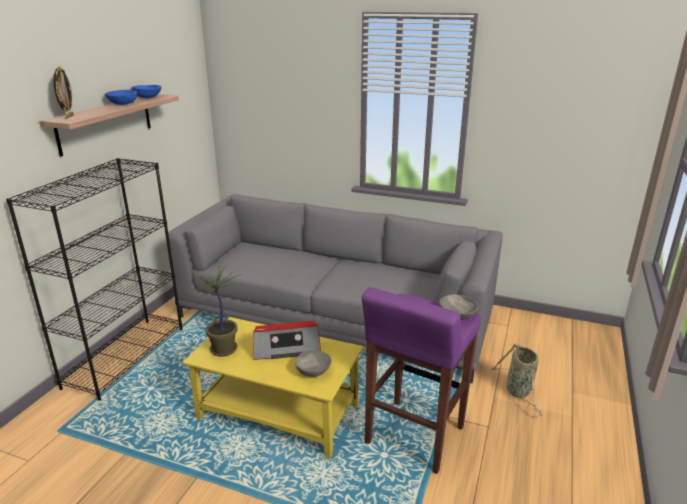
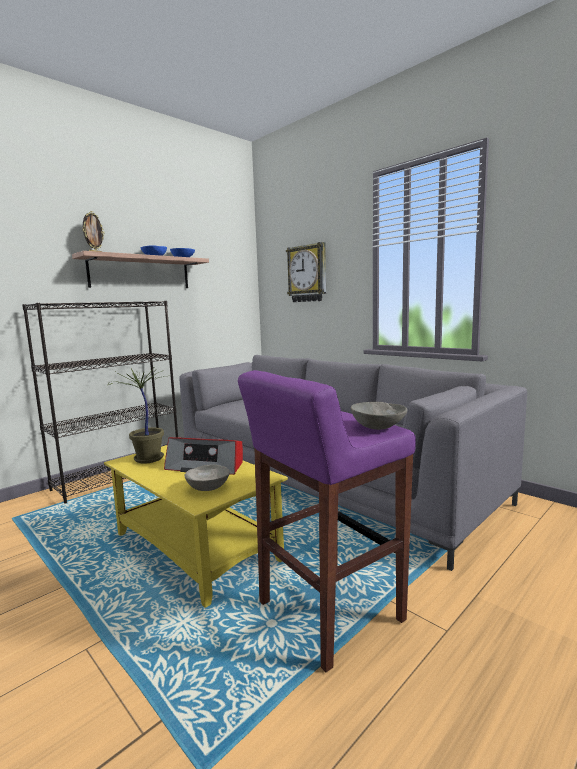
camera: 25 degrees right, 15 degrees down
(281, 102) = (307, 273): none -> wall clock
(519, 392) = (521, 598): basket -> none

